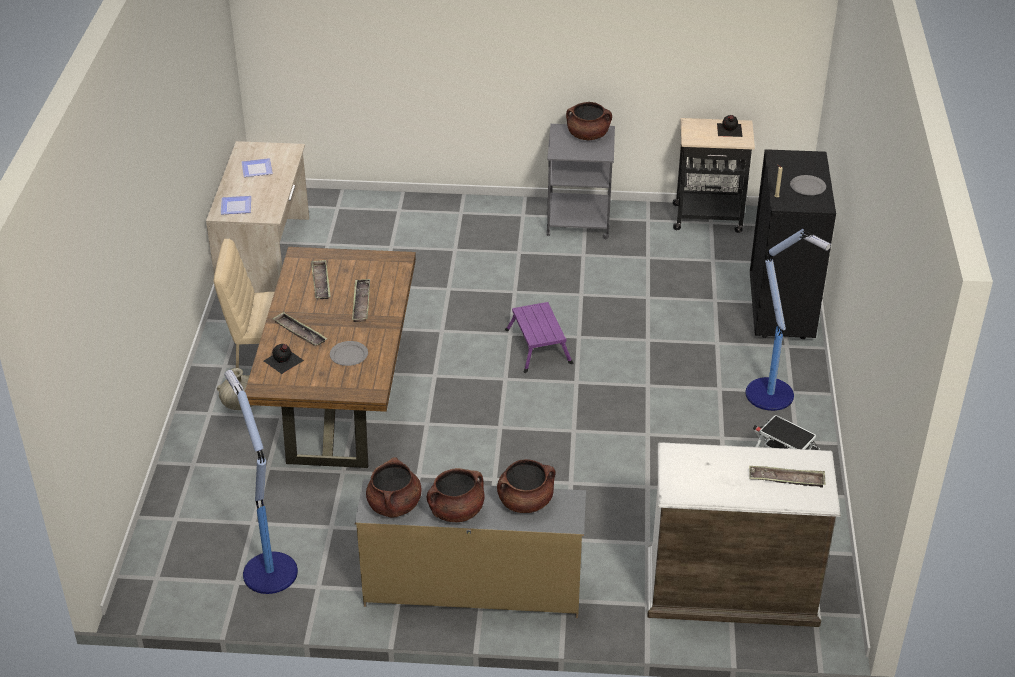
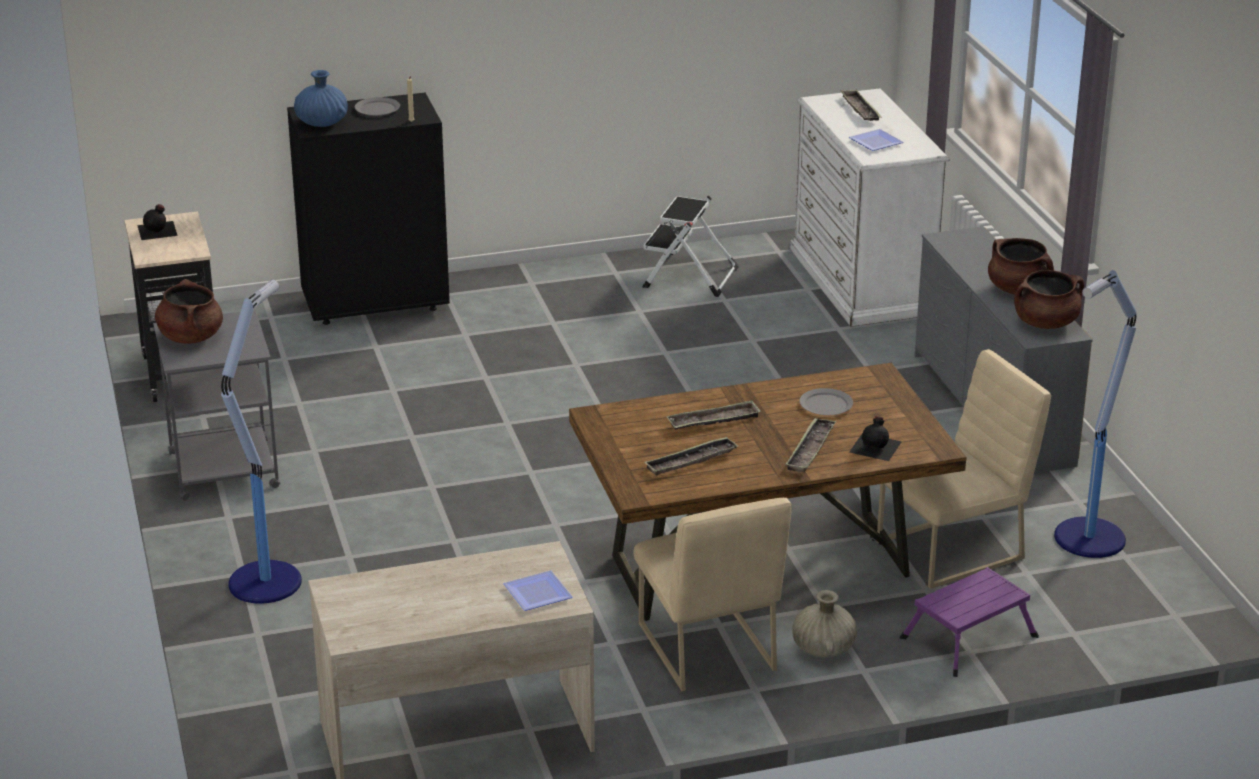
camera: 110 degrees left, 10 degrees down
(256, 170) = (417, 605): plate -> plate (878, 142)
(302, 497) = (954, 549): none -> beige chair
(525, 501) = (969, 259): brown cooking pot -> none
(538, 346) = (544, 447): purple step ladder -> purple step ladder (968, 637)
(771, 395) = (545, 293): floor lamp -> floor lamp (266, 580)
(788, 161) = (322, 123): none -> blue vase

